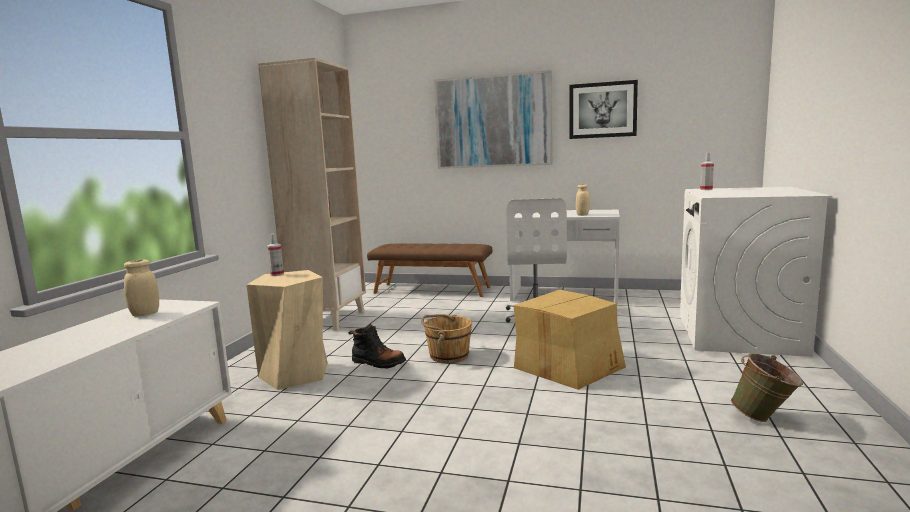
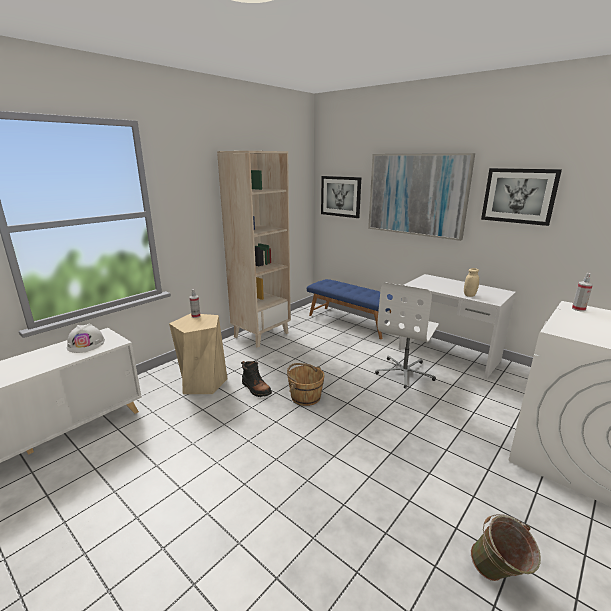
camera: 25 degrees right, 10 degrees up
(145, 314) = (86, 344): beige jar -> white hard hat
(393, 135) = (340, 196): none -> picture
(432, 290) = (351, 322): brown bench -> blue bench
(568, 366) = (381, 439): cardboard box -> none

